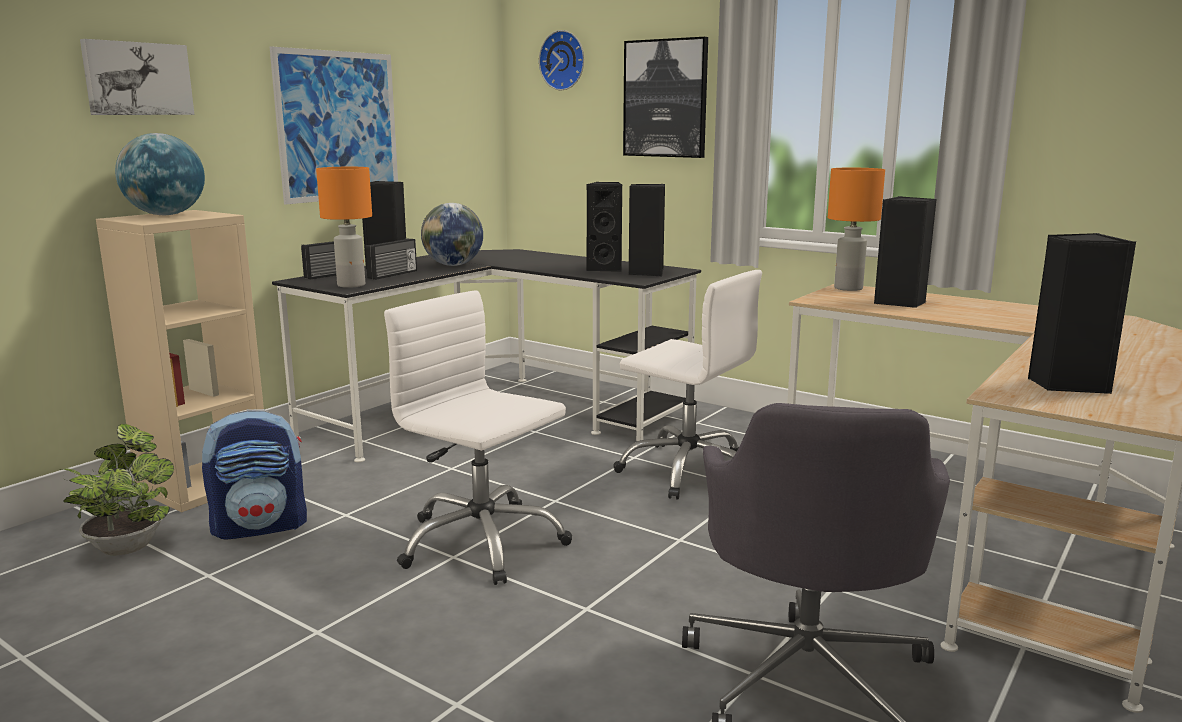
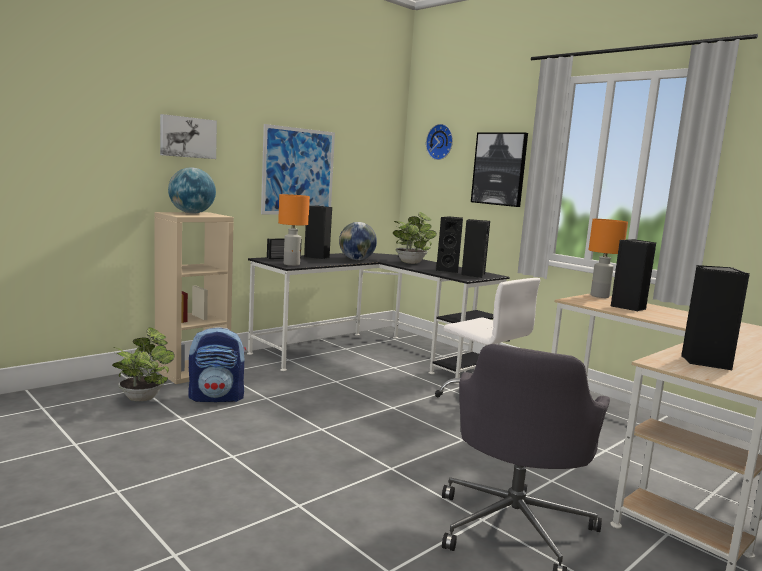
camera: 10 degrees right, 5 degrees down
(393, 274) = (318, 261): radio -> none
(481, 543) = (340, 424): white office chair -> none
(541, 260) = (411, 262): none -> potted plant

